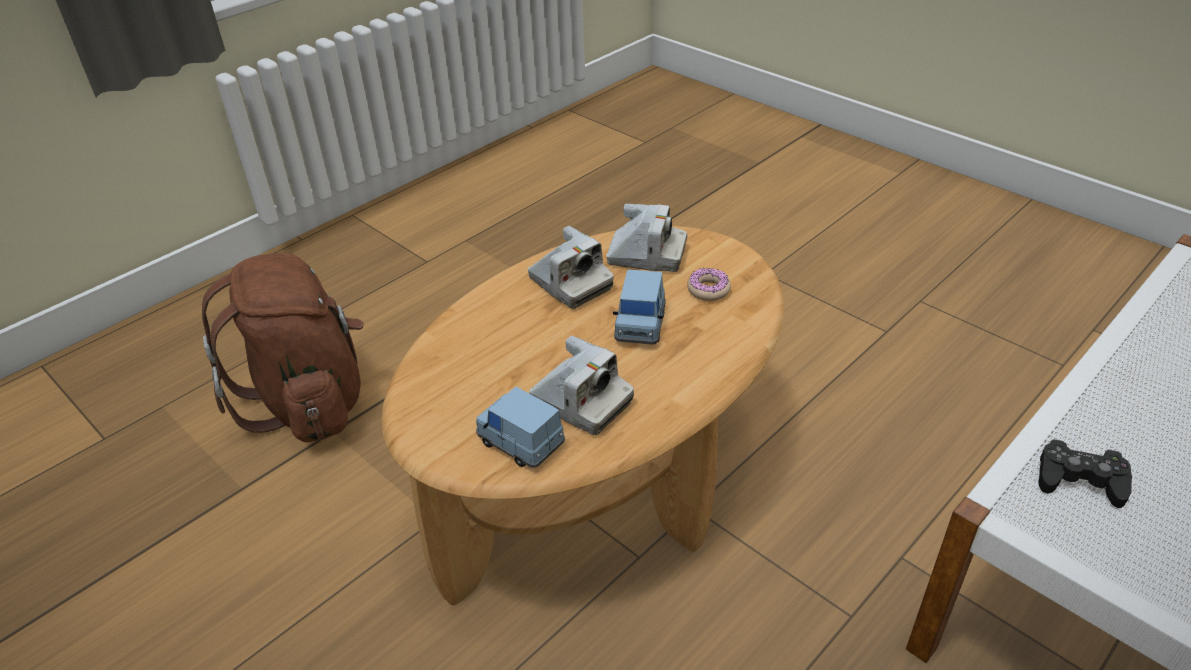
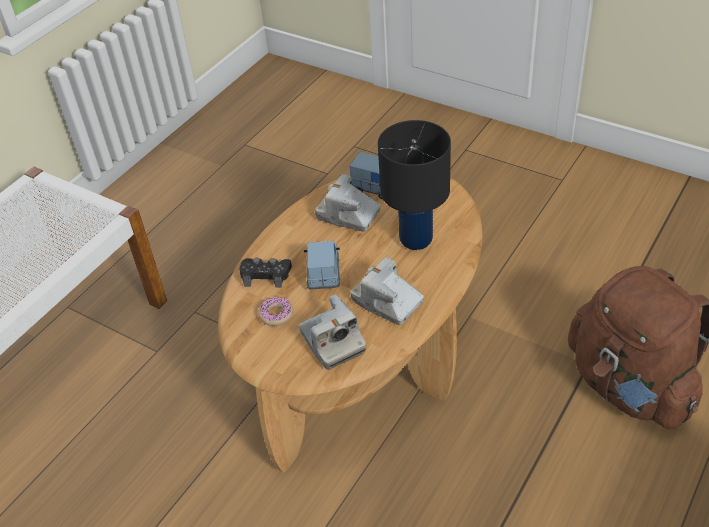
camera: 170 degrees right, 5 degrees up
(502, 346) = (416, 242): none -> black table lamp
(646, 255) = (332, 342): camera -> camera turned 120 degrees counterclockwise
(1079, 480) = (62, 235): black game controller -> black game controller (266, 275)

